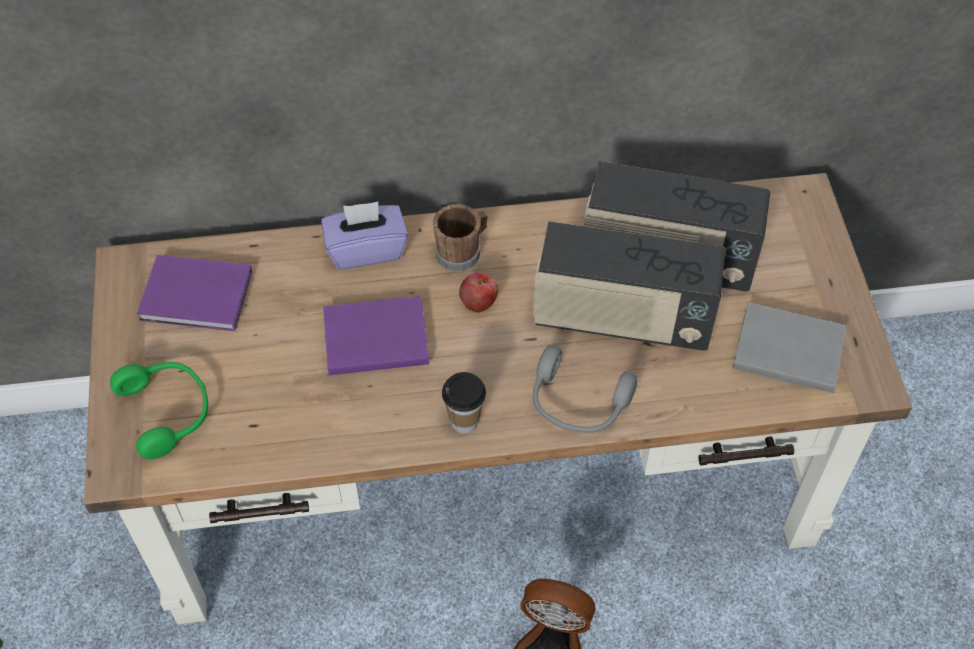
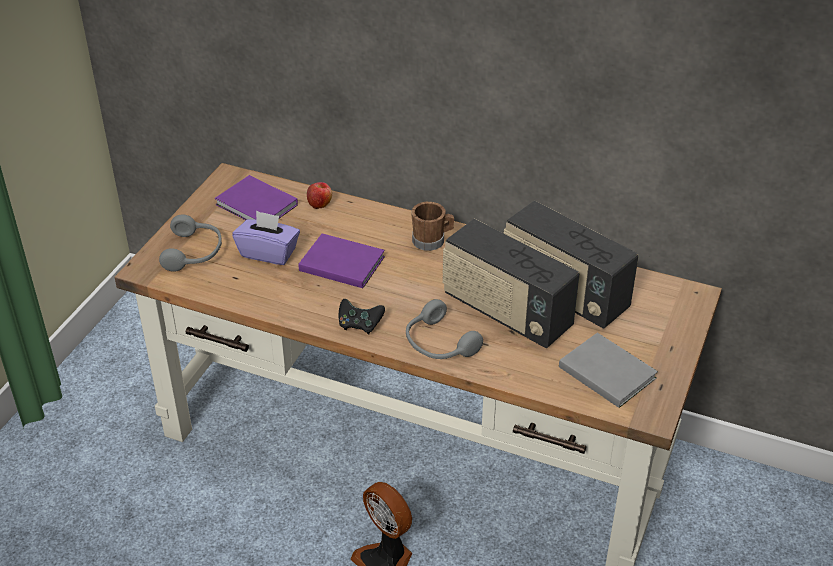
camera: 30 degrees right, 15 degrees down
(168, 411) = (194, 252): green headphones -> grey headphones
(366, 249) = (374, 218): purple tissue box -> purple tissue box (268, 253)
(464, 421) = (359, 325): cup -> black game controller
(479, 301) = (421, 269): apple -> apple (320, 203)

